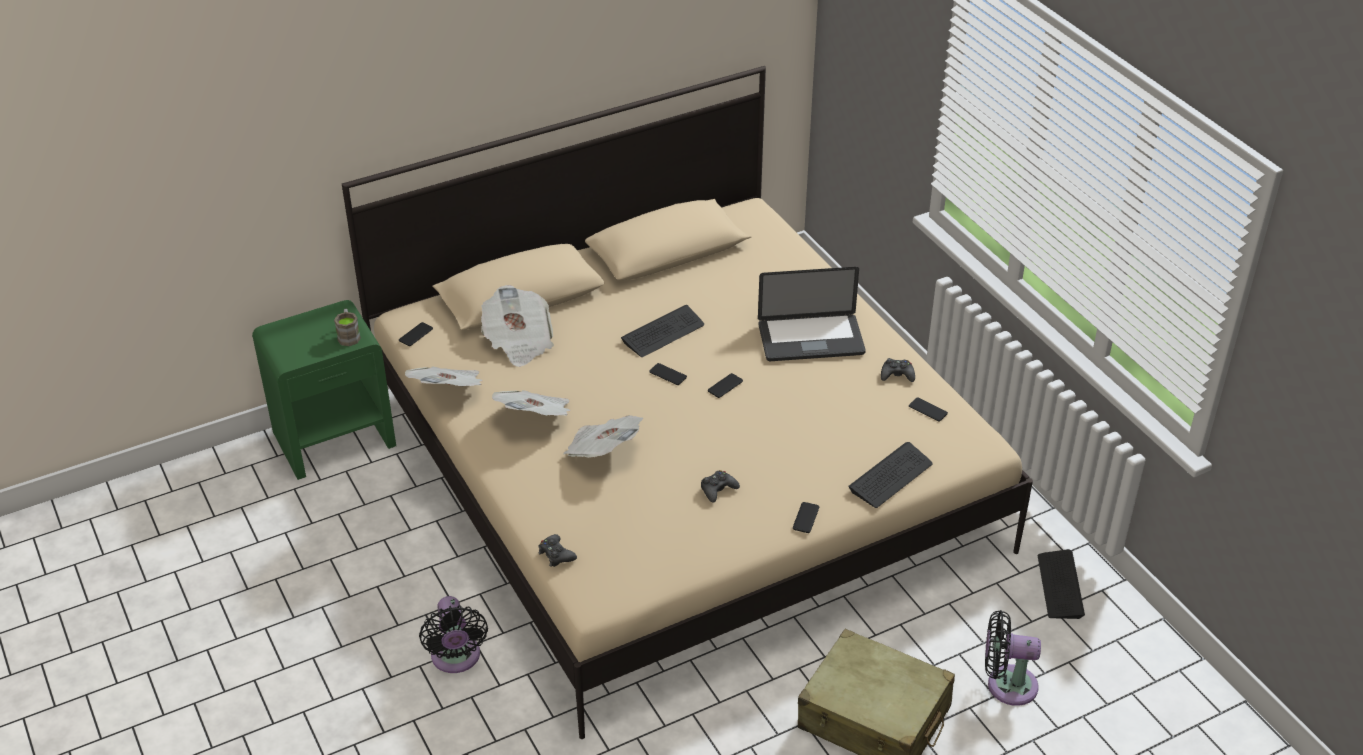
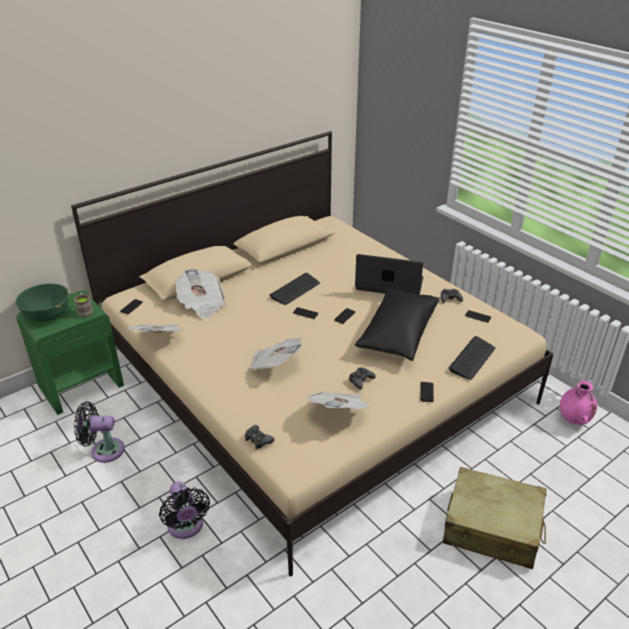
camera: 10 degrees left, 5 degrees down
(296, 336) = (47, 315): none -> green bowl
(536, 418) = (223, 349): newspaper -> newspaper (340, 412)
(795, 424) = (397, 334): none -> black pillow
(811, 339) = (389, 284): laptop -> laptop turned 150 degrees counterclockwise
(1006, 684) = (569, 490): black fan -> black fan (104, 450)
(1060, 586) = (573, 421): keyboard -> pink vase

